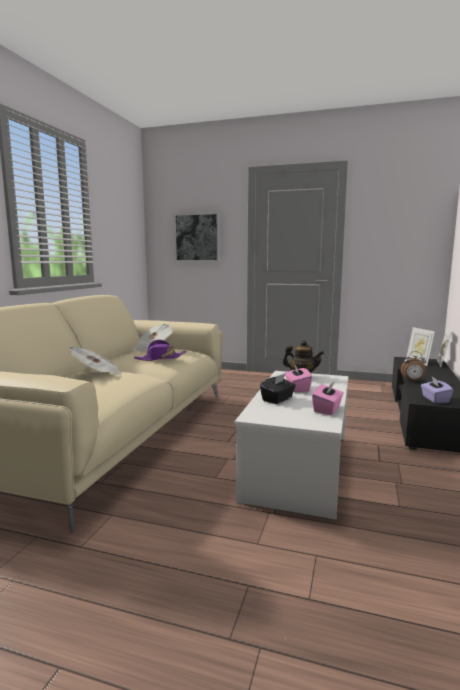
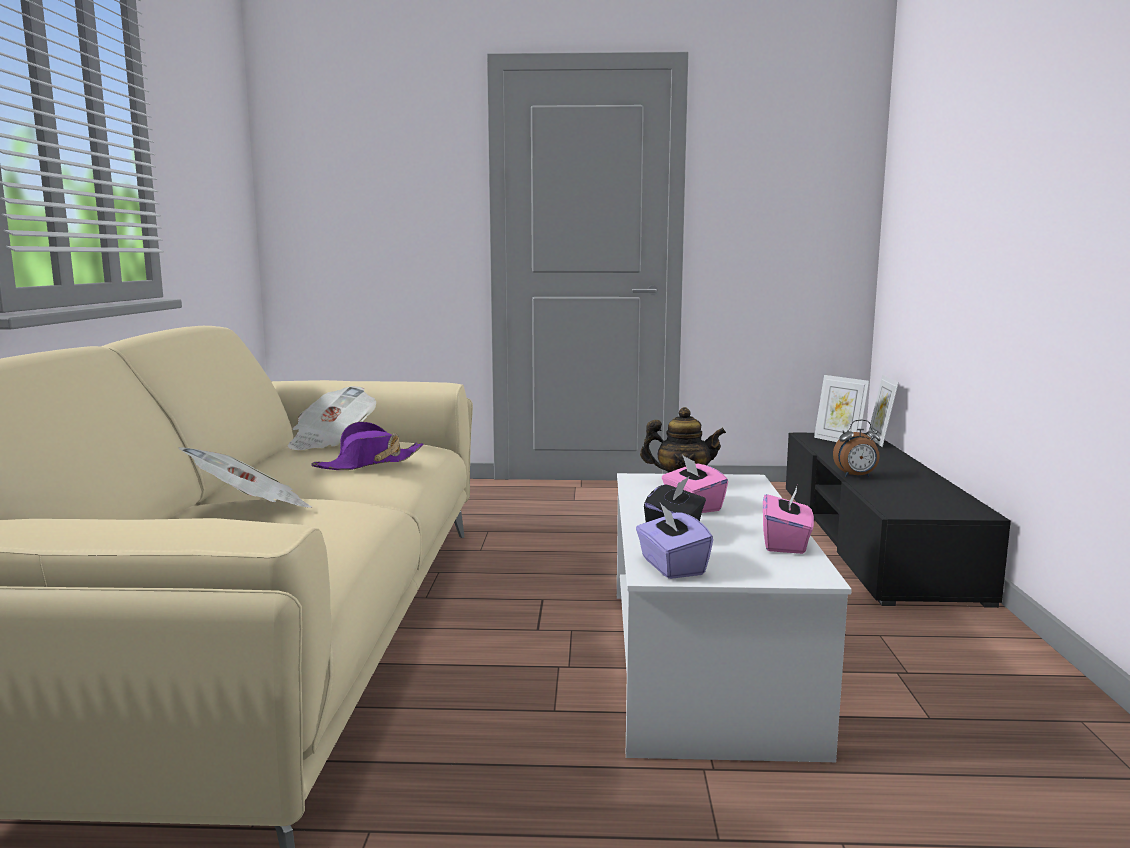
camera: 15 degrees left, 0 degrees up
(197, 237) = (378, 200): picture -> none
(435, 399) = (919, 507): purple tissue box -> purple tissue box (671, 566)

